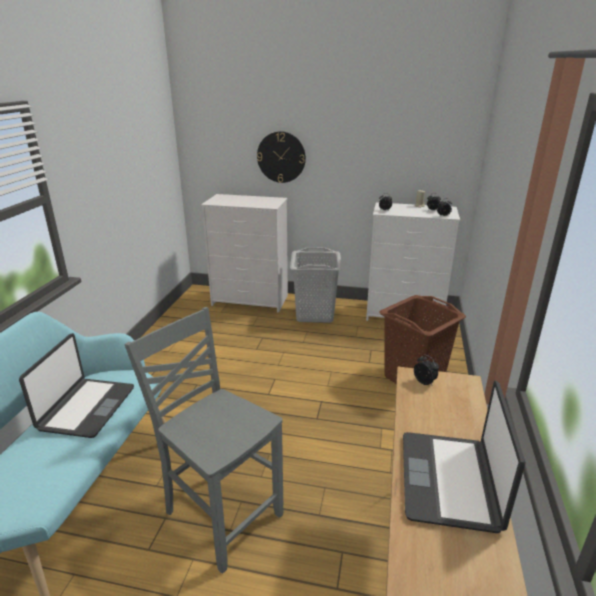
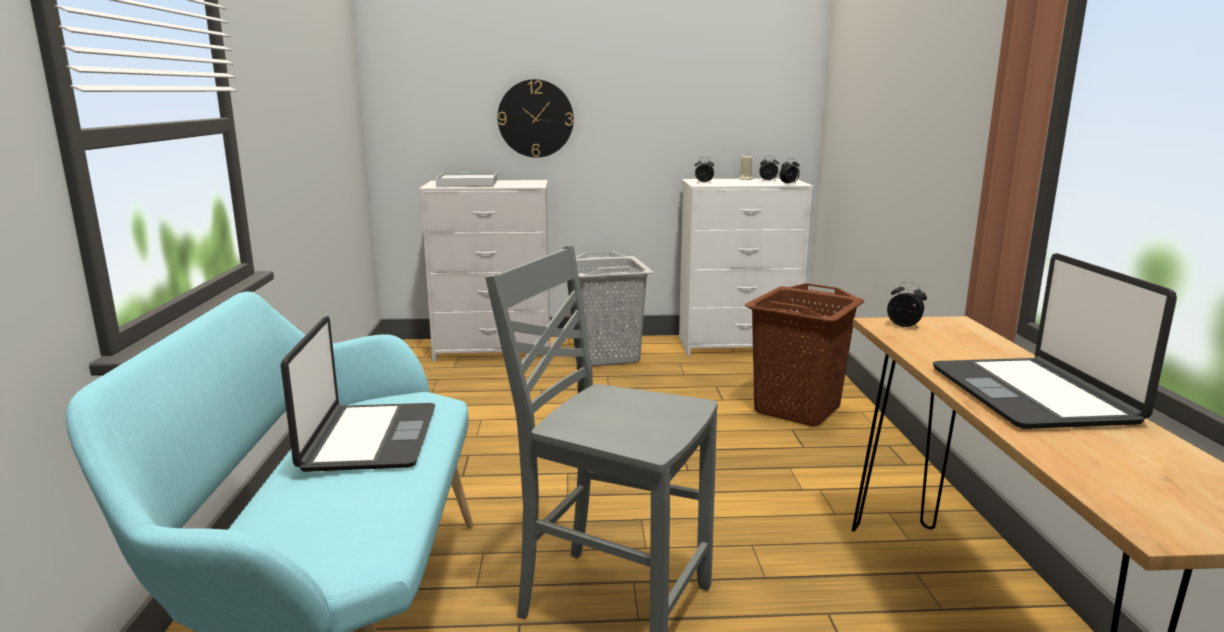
camera: 15 degrees left, 10 degrees down
(233, 200) = (467, 183): none -> white tray

